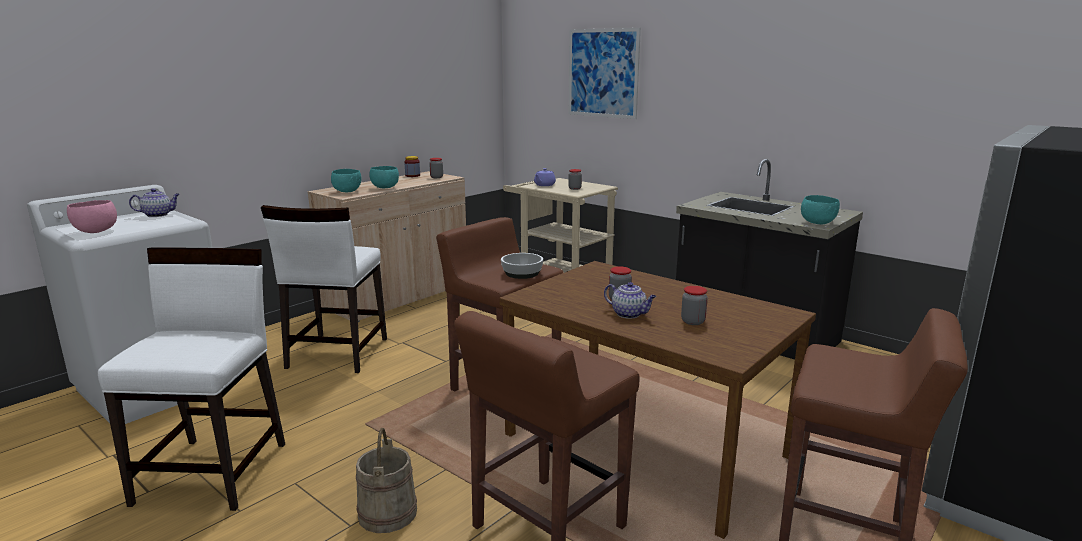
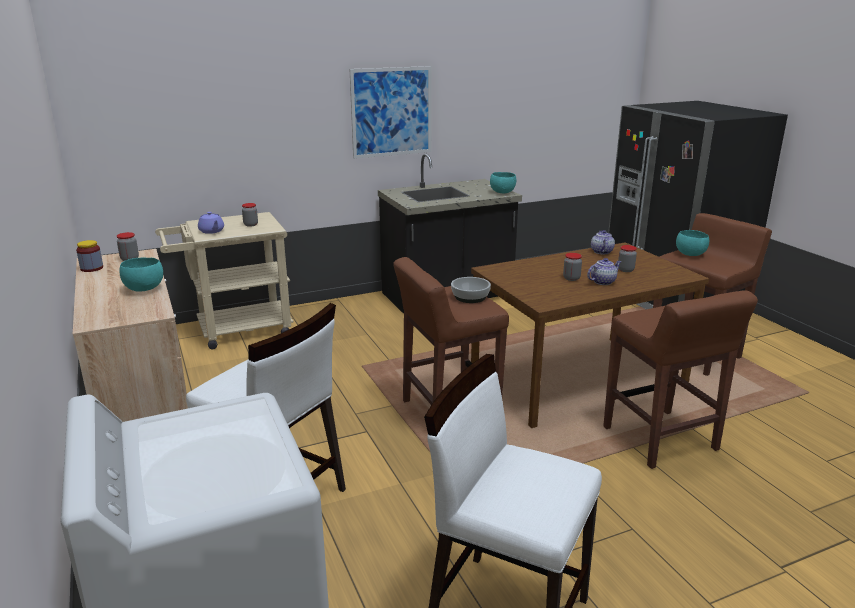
camera: 65 degrees left, 5 degrees up
(95, 232) = (242, 477): pink bowl -> none
(158, 215) = (176, 426): teapot -> teapot (601, 251)
(348, 191) = (128, 310): turquoise bowl -> turquoise bowl (690, 254)
(387, 513) = (621, 506): beige bucket -> none
(603, 73) = (227, 93): picture -> picture (391, 112)

